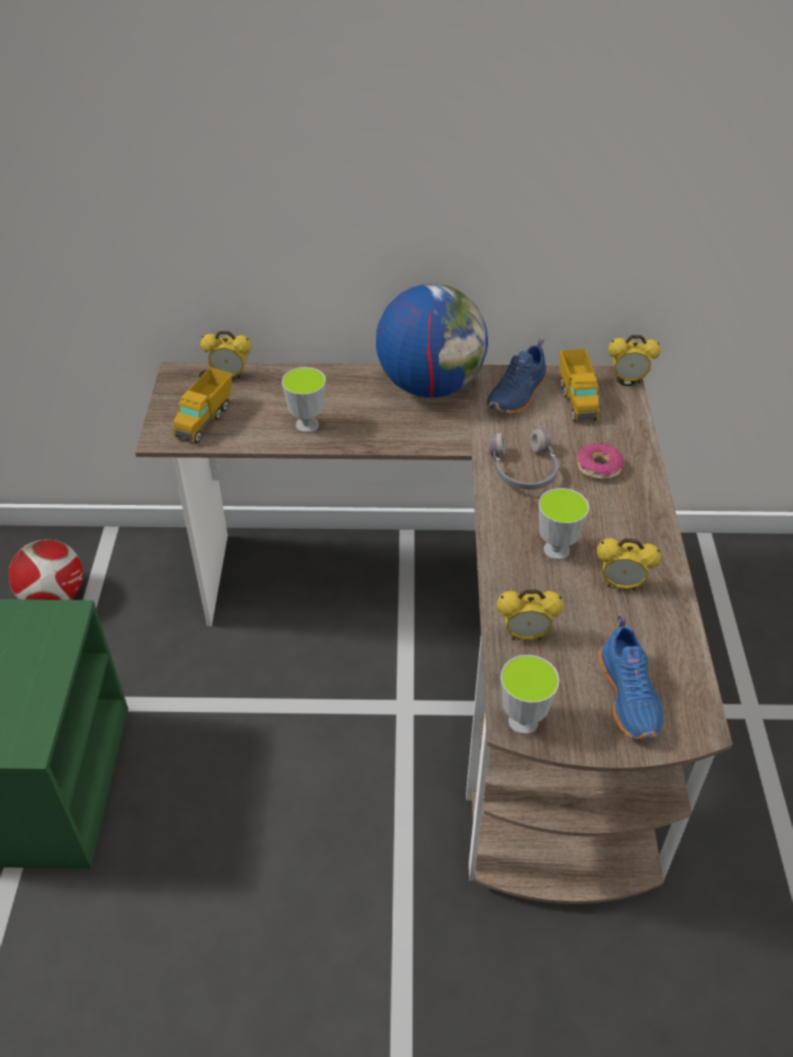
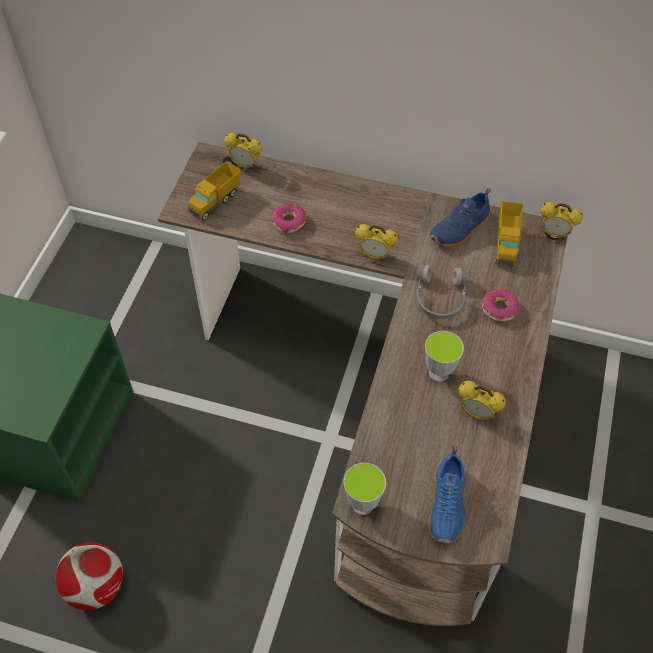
camera: 15 degrees right, 10 degrees up
(54, 598) = (103, 291): football -> football (96, 586)
(307, 425) = (289, 222): cup -> donut
(430, 385) = (395, 206): globe -> none
(525, 635) = (389, 437): alarm clock -> alarm clock (374, 255)

